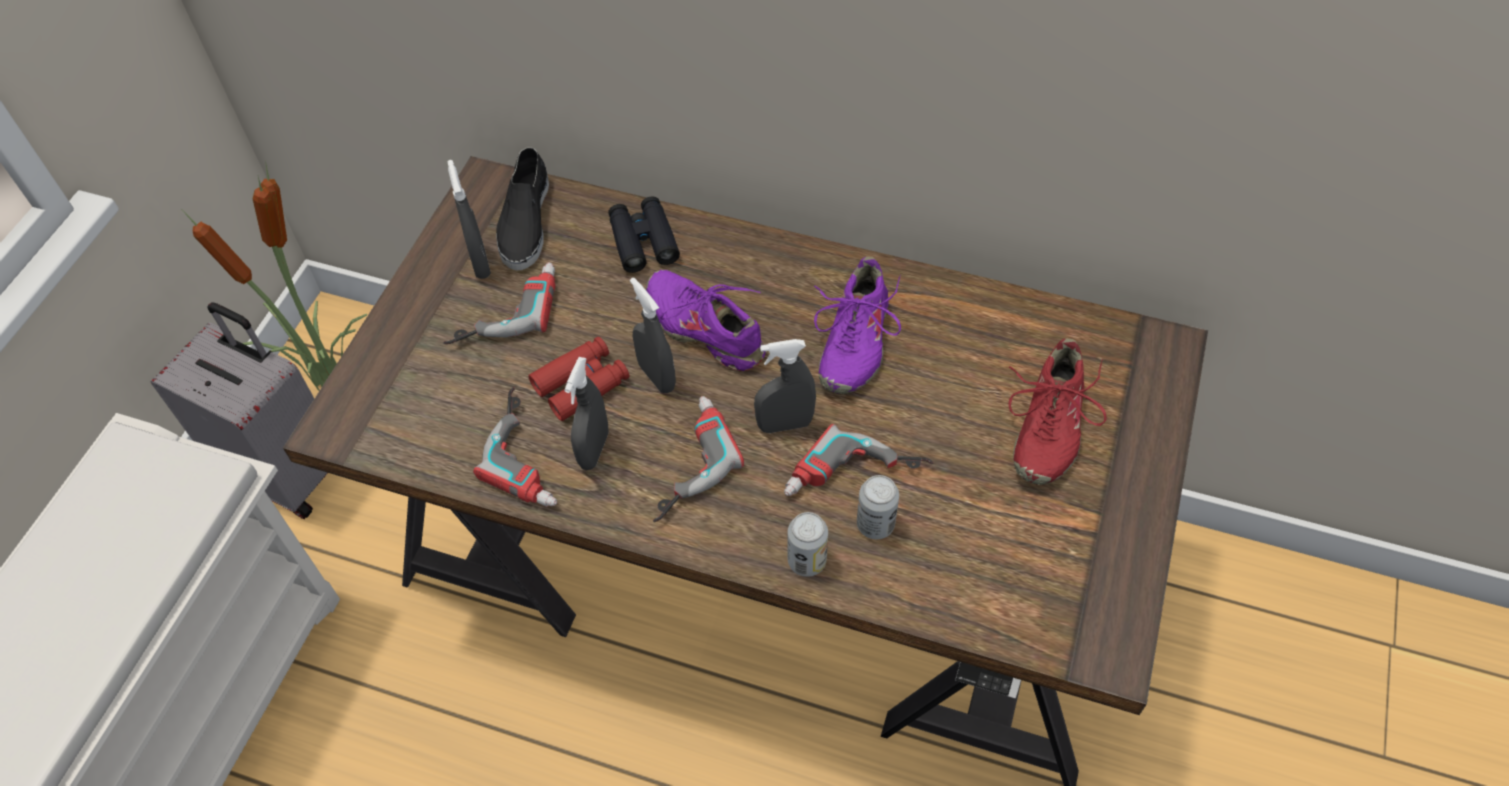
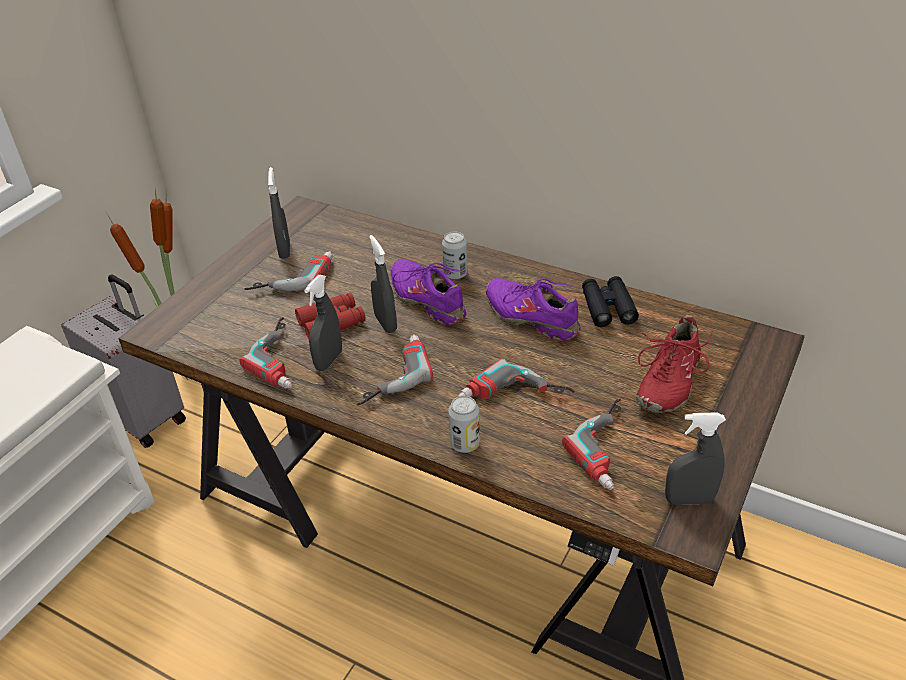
camera: 10 degrees right, 15 degrees down
(525, 222) = (321, 231): black shoe -> none
(643, 241) = (398, 248): black binoculars -> black binoculars (608, 307)
(785, 424) = (470, 360): grey spray bottle -> grey spray bottle (689, 500)
(853, 342) = (532, 317): purple shoe -> purple shoe turned 105 degrees clockwise
(875, 524) = (522, 427): can -> can (455, 274)
(994, 543) = (612, 449): none -> power drill

